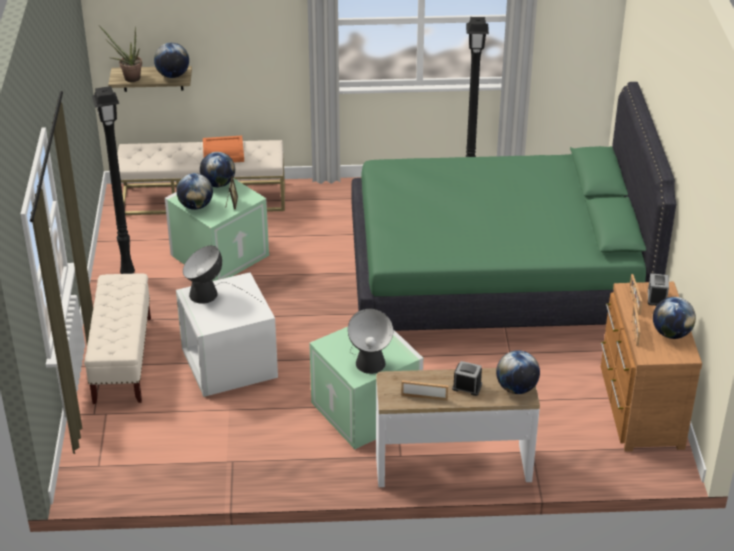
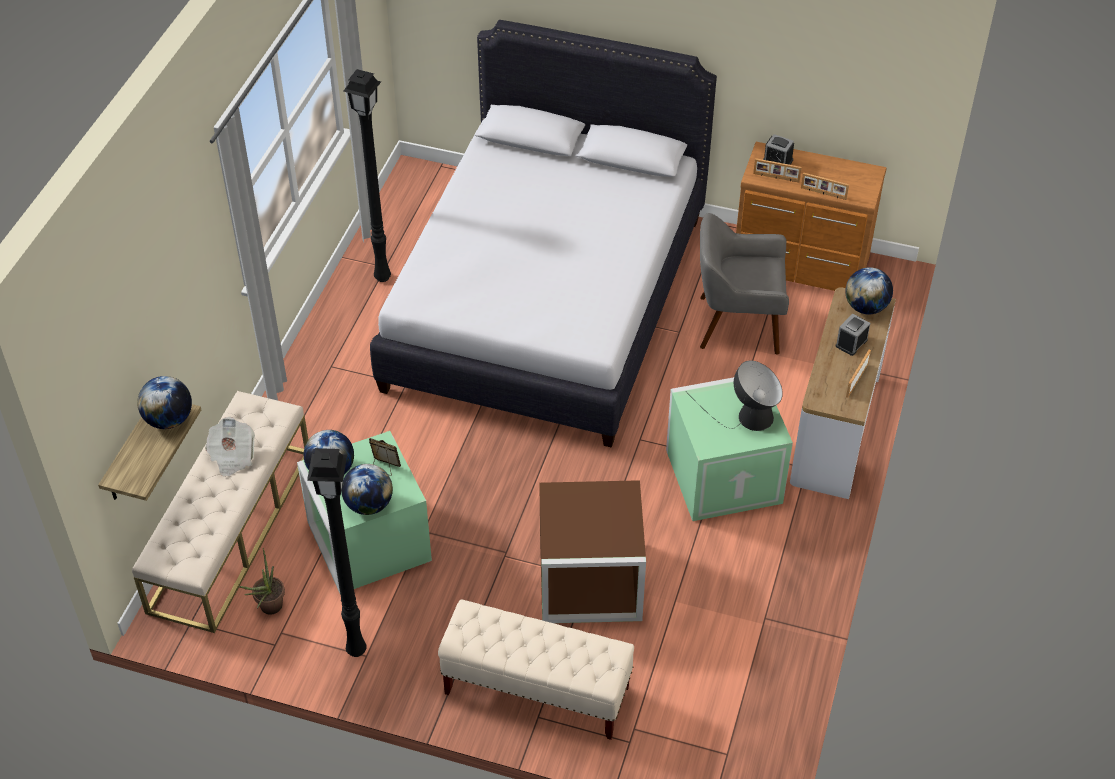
camera: 70 degrees left, 10 degrees up
(128, 78) = (143, 470): potted plant -> potted plant (268, 609)
(209, 294) = (566, 532): table lamp -> none
(223, 152) = (232, 456): orange tray -> newspaper
(227, 362) = (588, 582): white storage box -> brown storage box
(496, 277) = (545, 301): green bed -> white bed
(541, 384) = (737, 324): none -> grey armchair
(671, 333) = (836, 171): globe -> none

